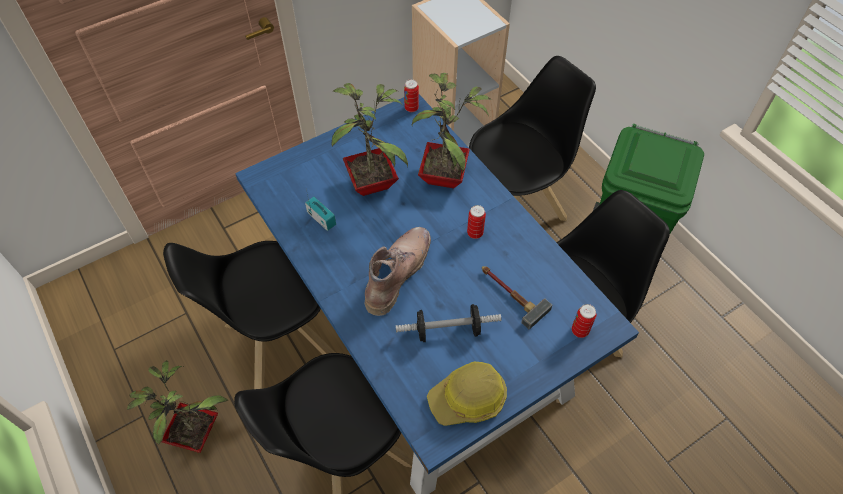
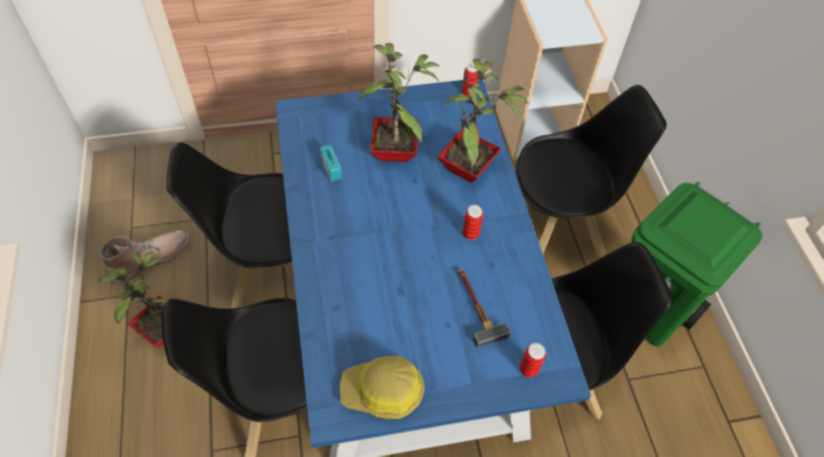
camera: 20 degrees right, 0 degrees up
(397, 272) = (376, 244): brown boot -> brown boot (150, 259)
(448, 330) = (396, 318): dumbbell -> none

